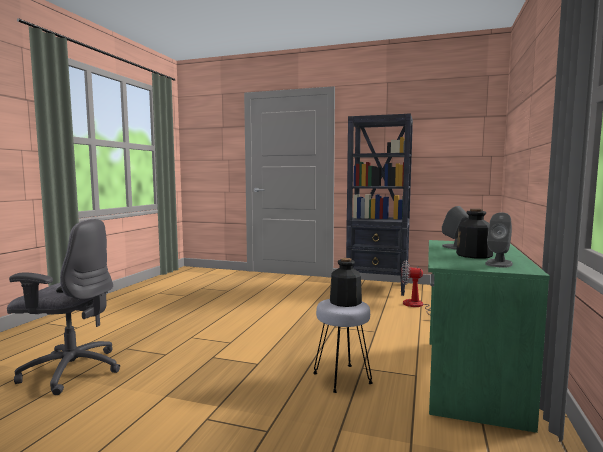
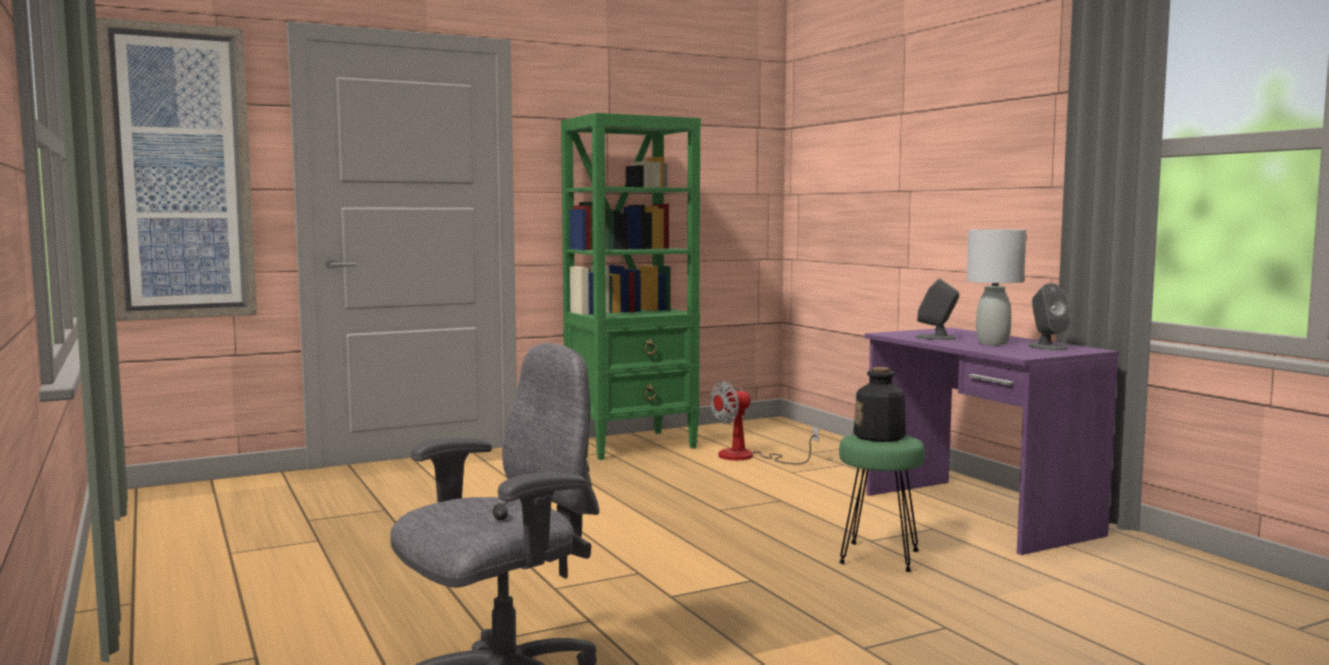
camera: 45 degrees left, 0 degrees up
(209, 154) = (180, 173): none -> picture
(342, 378) = (878, 557): grey stool -> green stool
(378, 287) = (632, 445): black bookcase -> green bookcase
(469, 378) = (977, 514): green desk -> purple desk
(474, 255) = (993, 343): bottle -> grey table lamp

